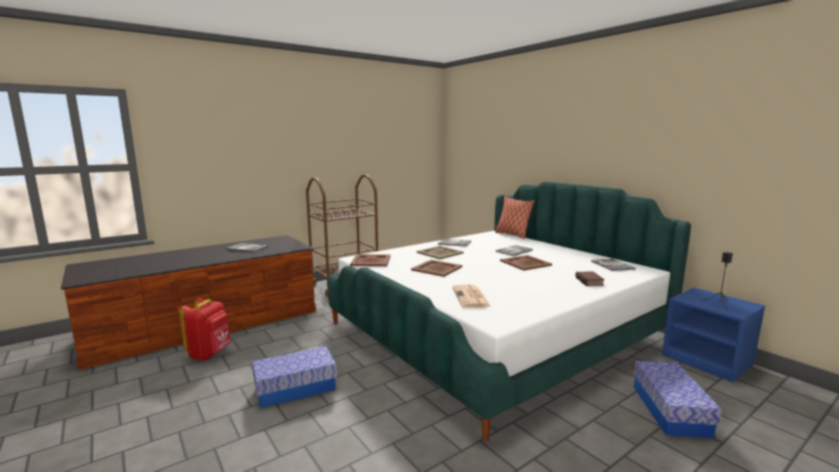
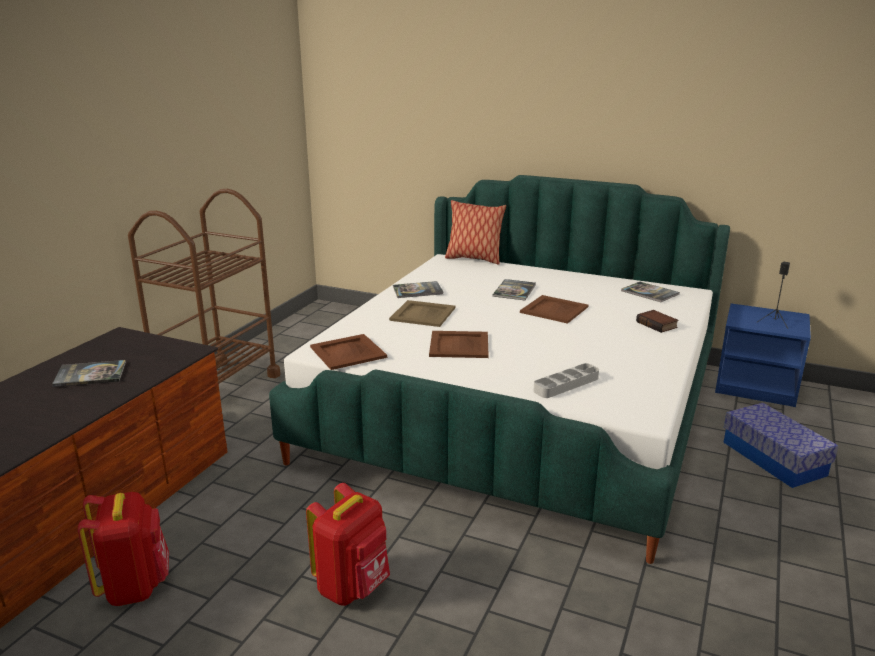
camera: 30 degrees left, 10 degrees up
(295, 388) = (353, 587): storage box -> red backpack
(471, 297) = (566, 384): newspaper -> grey tray

